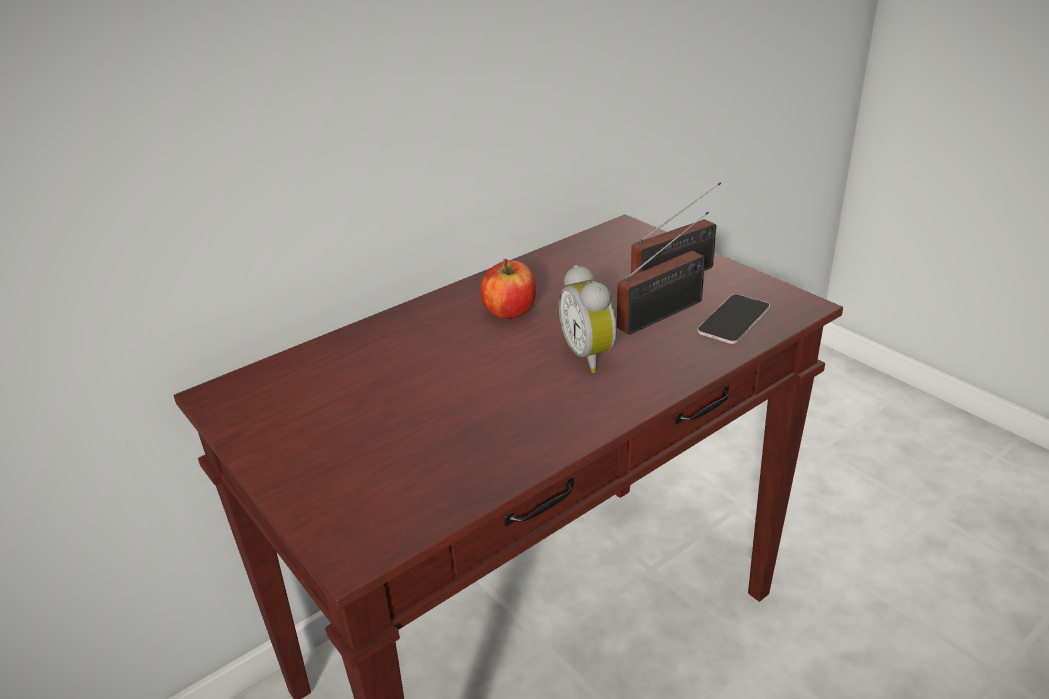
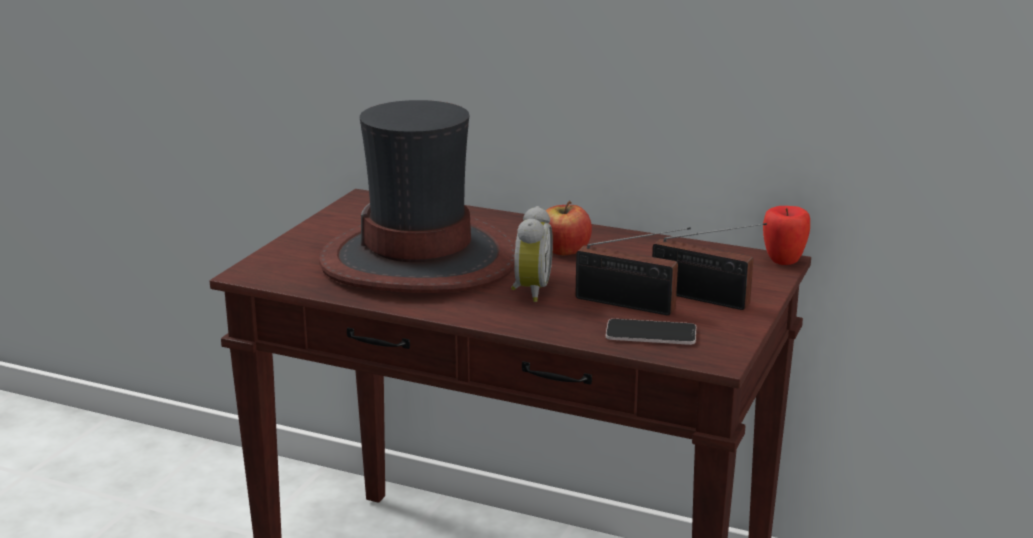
camera: 60 degrees right, 10 degrees down
(447, 401) = (420, 259): none -> hat
(591, 355) = (529, 291): alarm clock -> alarm clock turned 150 degrees clockwise
(626, 225) = (783, 261): none -> apple

